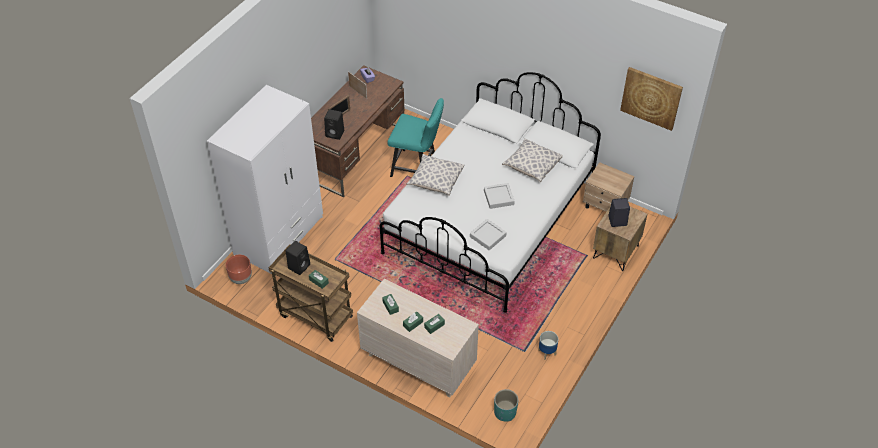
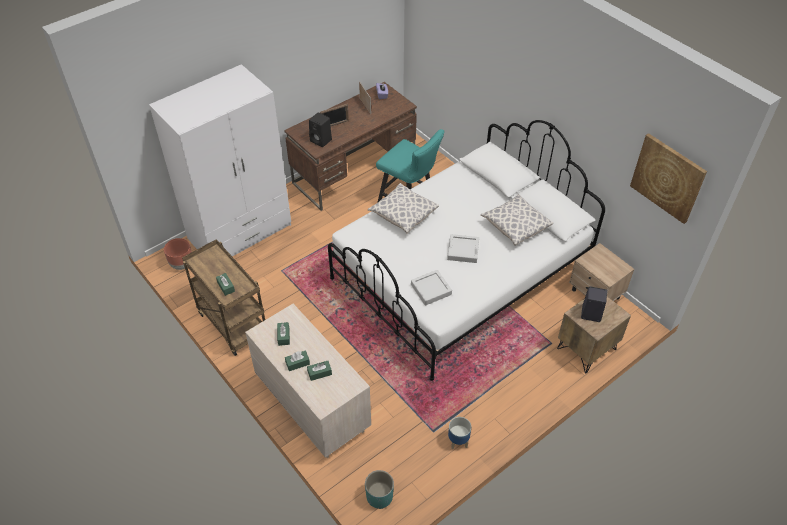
camera: 20 degrees right, 0 degrees up
(299, 266) = (215, 265): black speaker -> none

